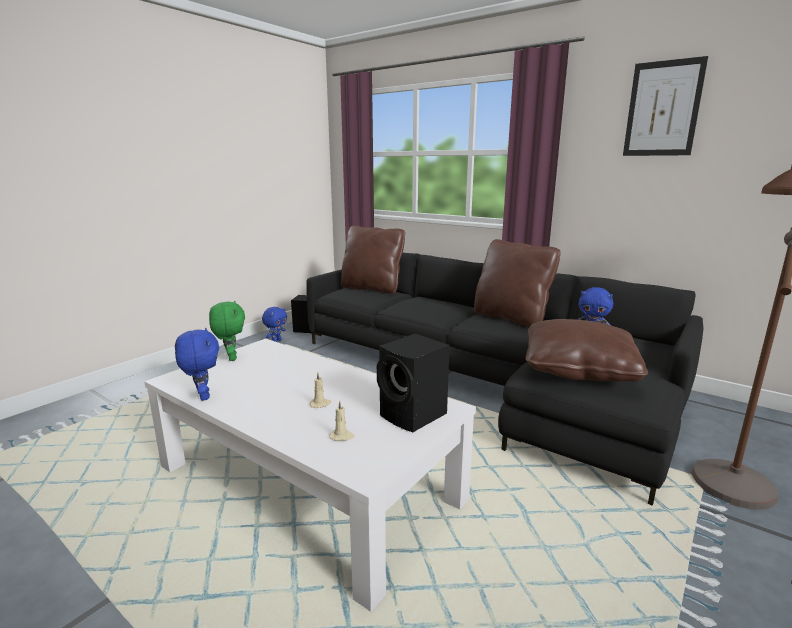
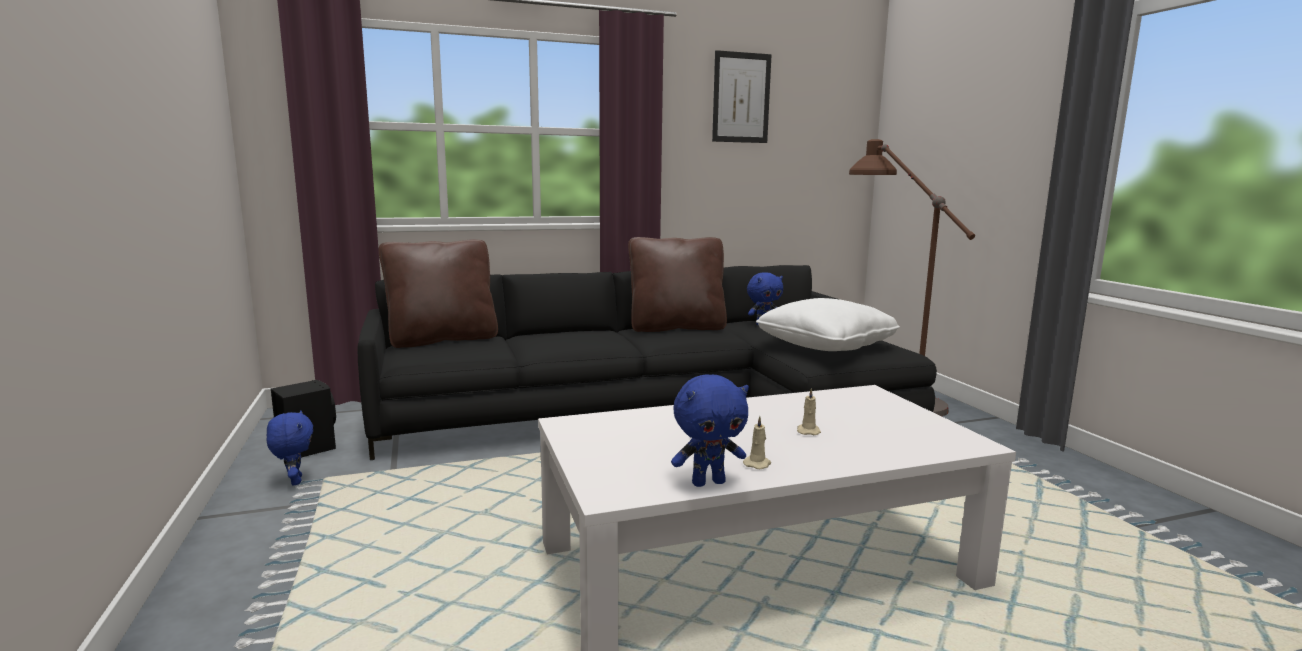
camera: 55 degrees left, 5 degrees down
(202, 396) = (708, 482): blue plush toy -> blue plush toy turned 150 degrees clockwise
(231, 358) = (585, 447): green plush toy -> none
(342, 436) = (895, 437): beige candle -> beige candle (757, 464)
(414, 416) = (875, 405): black speaker -> none
(578, 369) = (826, 345): brown pillow -> white pillow

